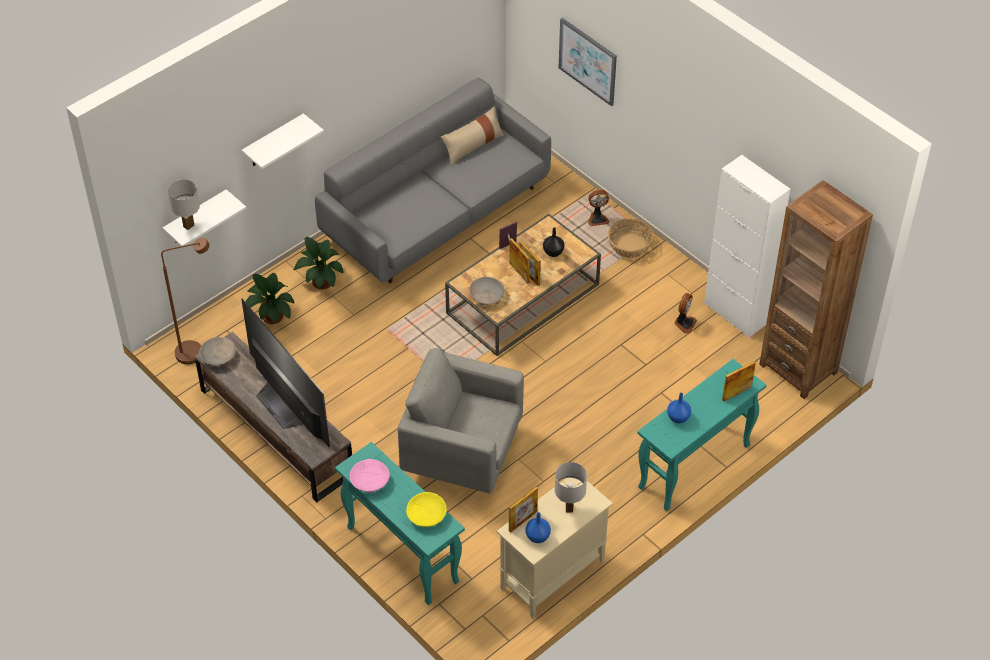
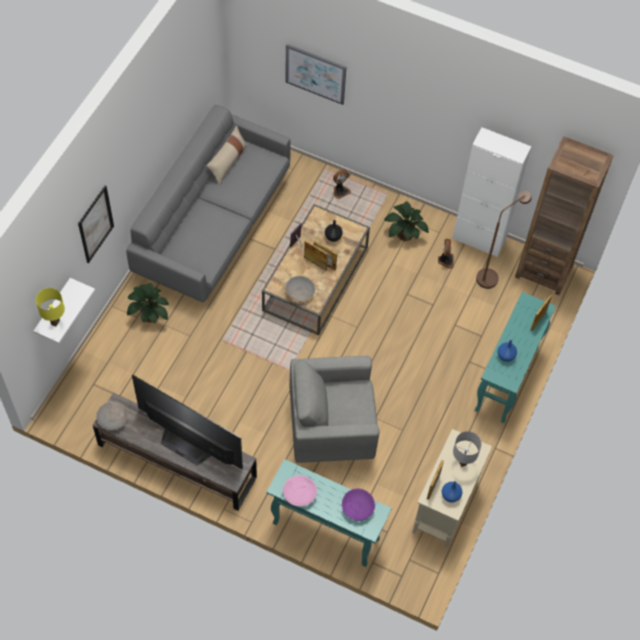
camera: 25 degrees left, 10 degrees up
(188, 226) = (55, 322): white table lamp -> yellow table lamp
(197, 352) = (78, 411): brown floor lamp -> brown floor lamp (491, 276)
(271, 315) = (123, 358): potted plant -> potted plant (403, 233)
(273, 141) = (95, 224): white shelf -> picture
(427, 515) = (358, 507): yellow bowl -> purple bowl
(629, 245) = (375, 206): basket -> none

